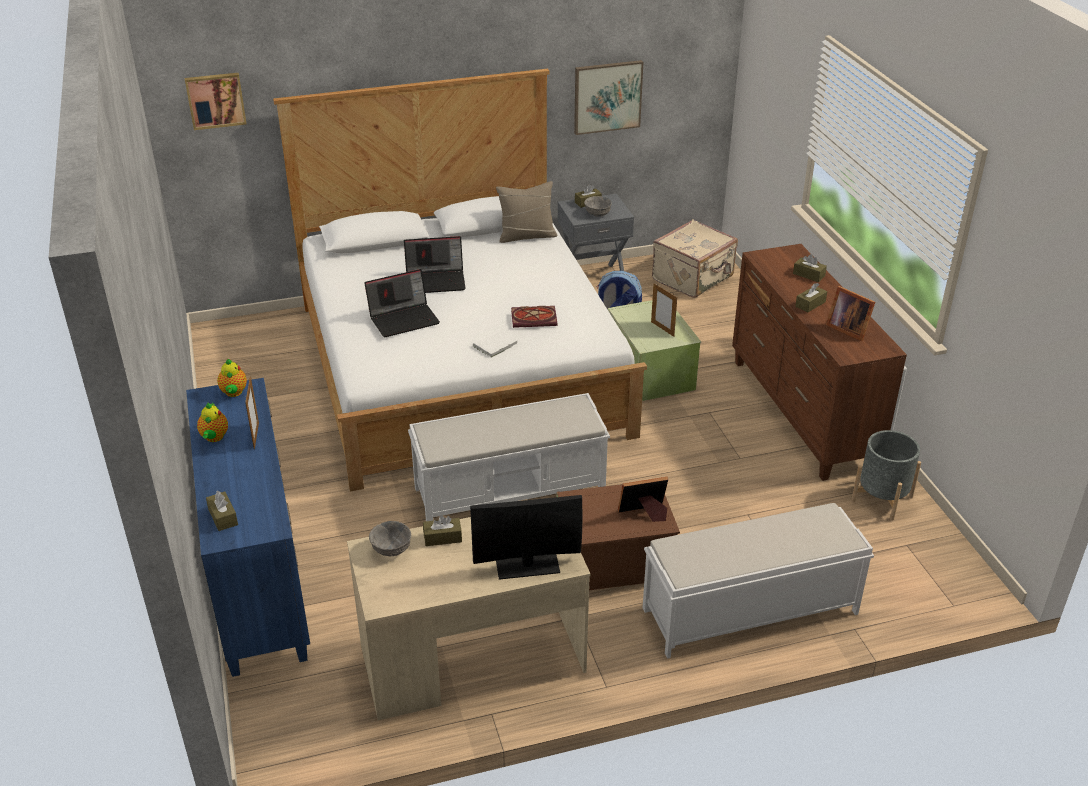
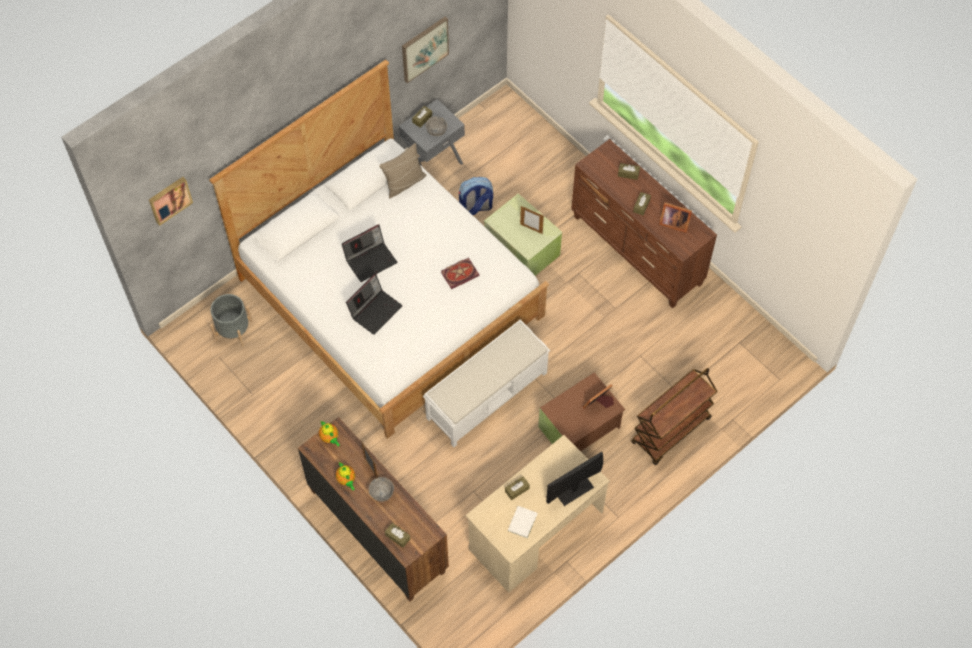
camera: 25 degrees left, 25 degrees up
(259, 579) = (377, 529): blue dresser -> brown dresser
(391, 549) = (493, 510): grey bowl -> grey bowl (381, 493)
(497, 345) = (450, 310): white book -> white book (523, 522)
(694, 278) = (505, 133): beige suitcase -> none
(748, 611) = (671, 431): white bench -> brown cart
(882, 499) = (713, 309): grey planter -> grey planter (233, 330)

